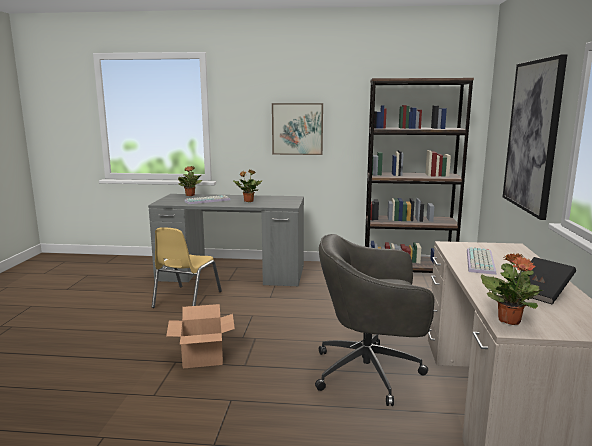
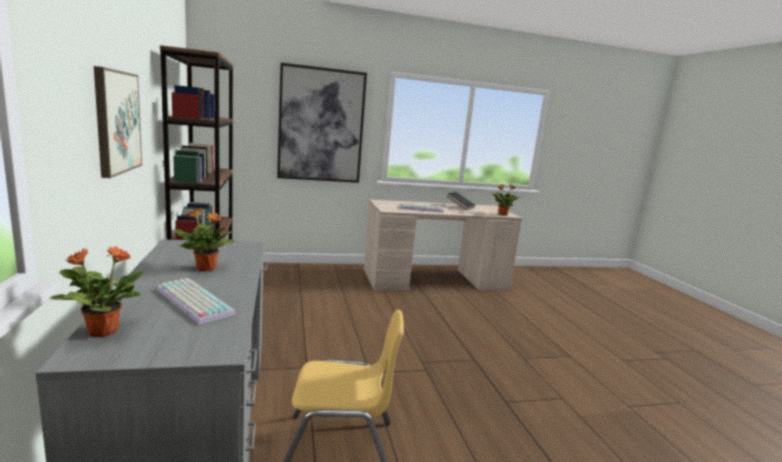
camera: 110 degrees left, 0 degrees up
(203, 357) = (481, 386): cardboard box -> none
(370, 372) = (436, 309): grey office chair -> none

